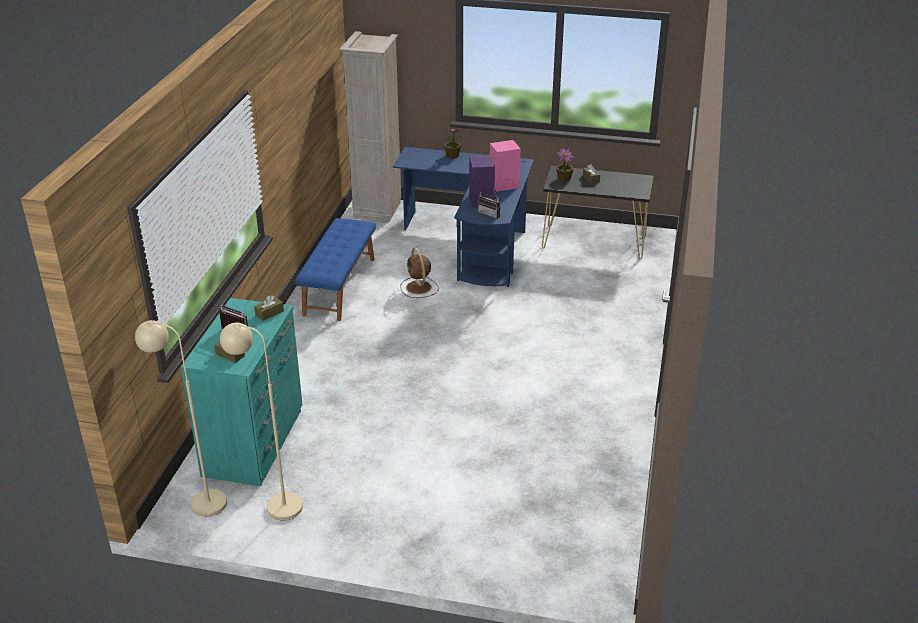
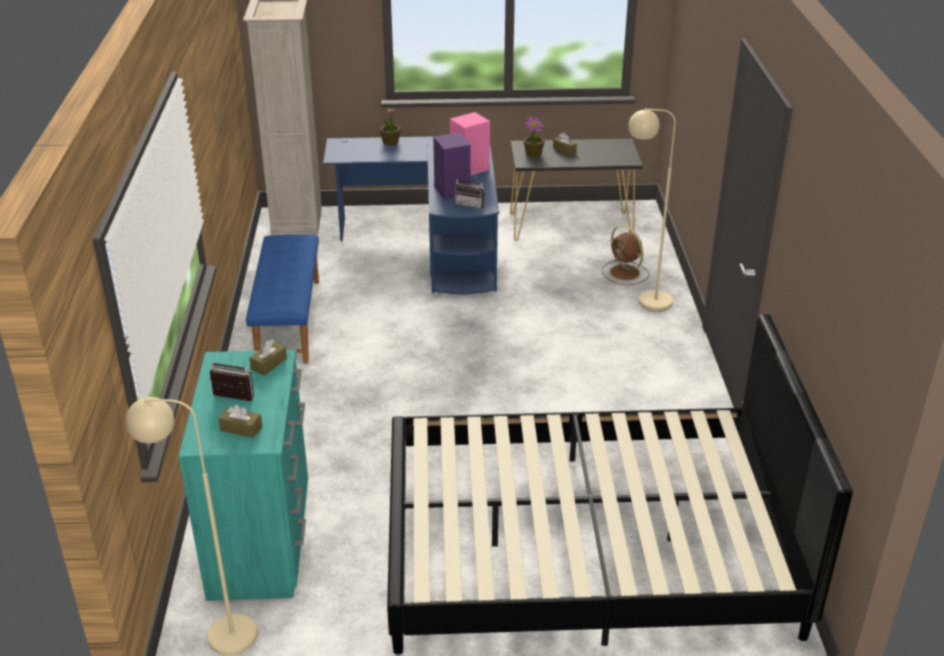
camera: 15 degrees left, 0 degrees up
(274, 505) = (323, 620): beige floor lamp -> beige floor lamp (644, 302)
(419, 288) = (389, 308): brown fan -> brown fan (625, 273)
(487, 491) = (586, 547): none -> black bed

